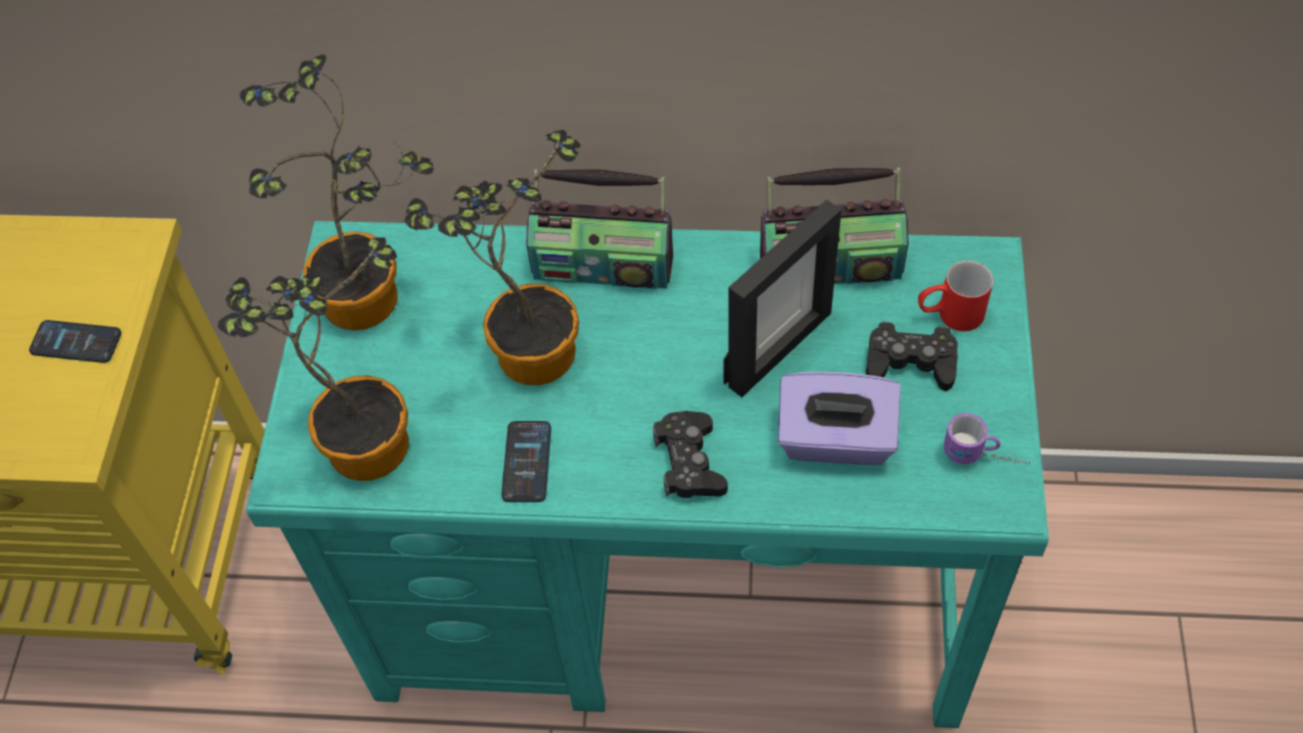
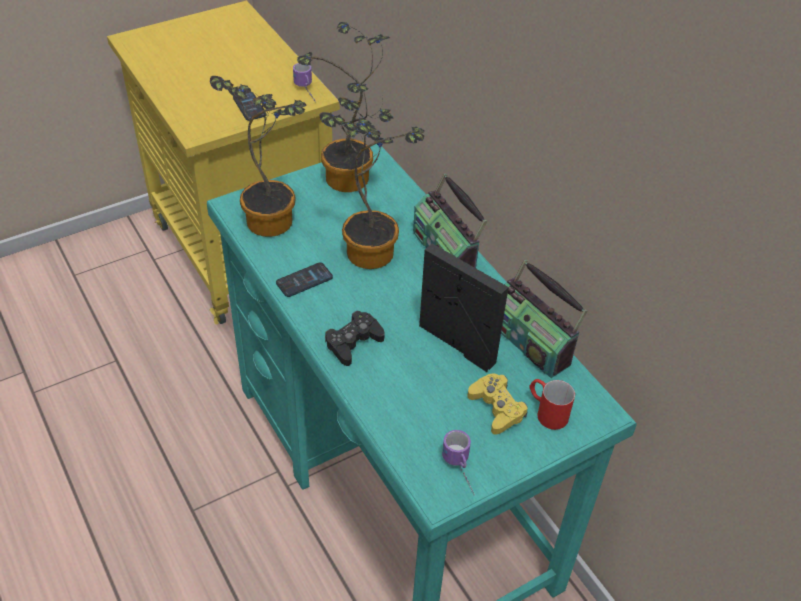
camera: 50 degrees right, 10 degrees down
(116, 248) = (307, 92): none -> mug
(778, 348) = (455, 345): picture frame -> picture frame turned 150 degrees counterclockwise
(835, 440) = (416, 397): purple tissue box -> none
(910, 363) = (496, 408): black game controller -> yellow game controller

